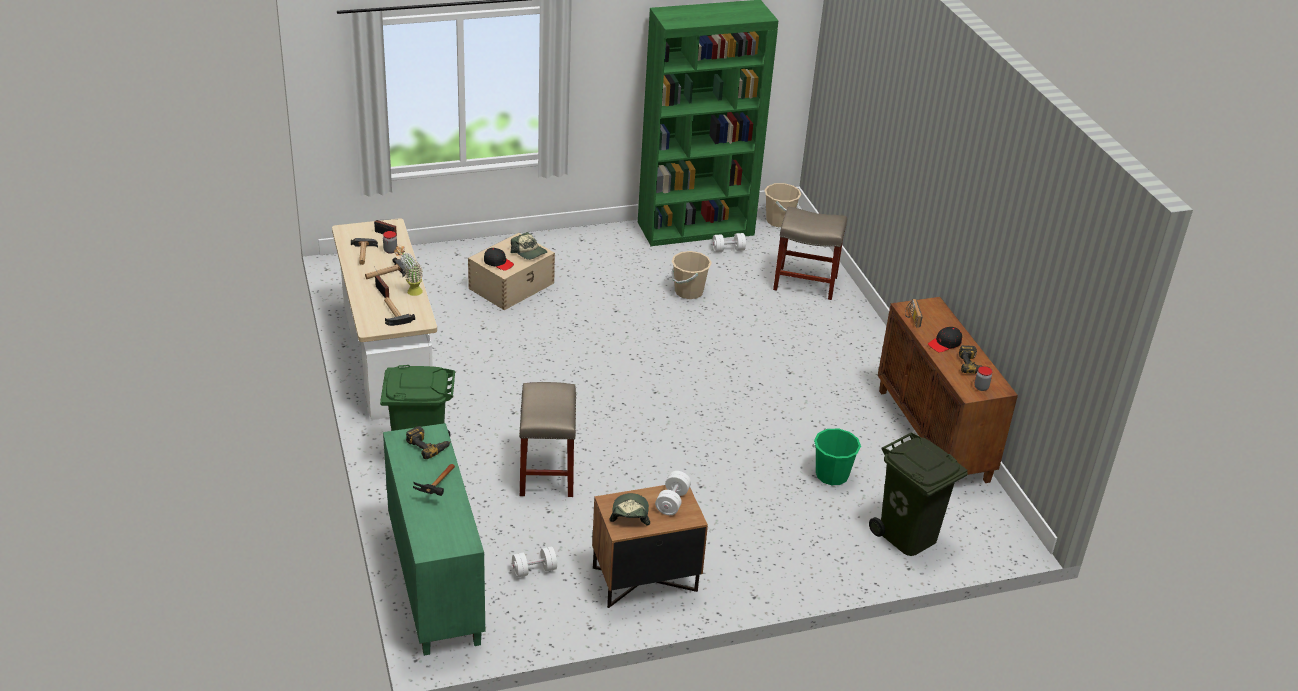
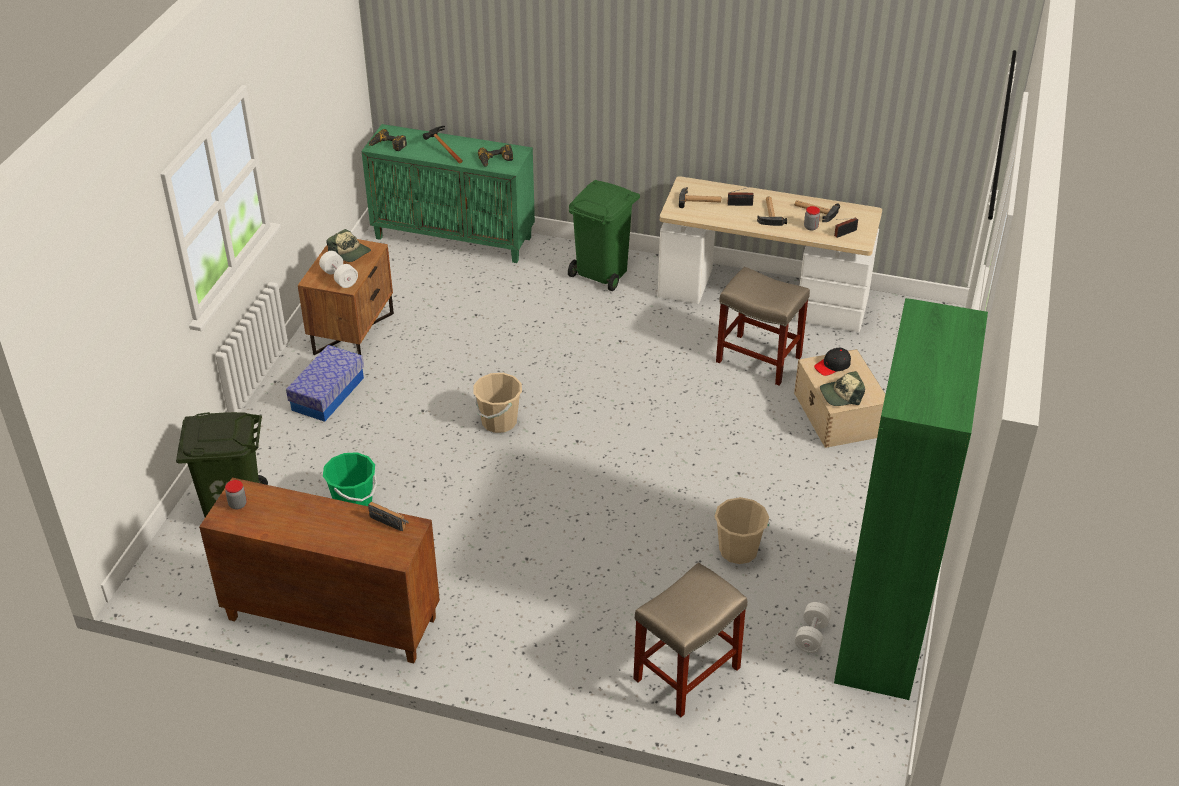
camera: 125 degrees right, 5 degrees up
(410, 292) = (728, 218): potted plant -> none
(534, 570) = (420, 285): white dumbbell -> none
(547, 474) = (521, 330): beige stool -> beige stool (757, 359)
(736, 553) = (328, 394): none -> storage box
(779, 221) = (857, 733): beige bucket -> beige bucket (499, 422)
(945, 344) = (325, 520): black cap -> none
(973, 365) = (273, 521): power drill -> power drill (387, 146)

